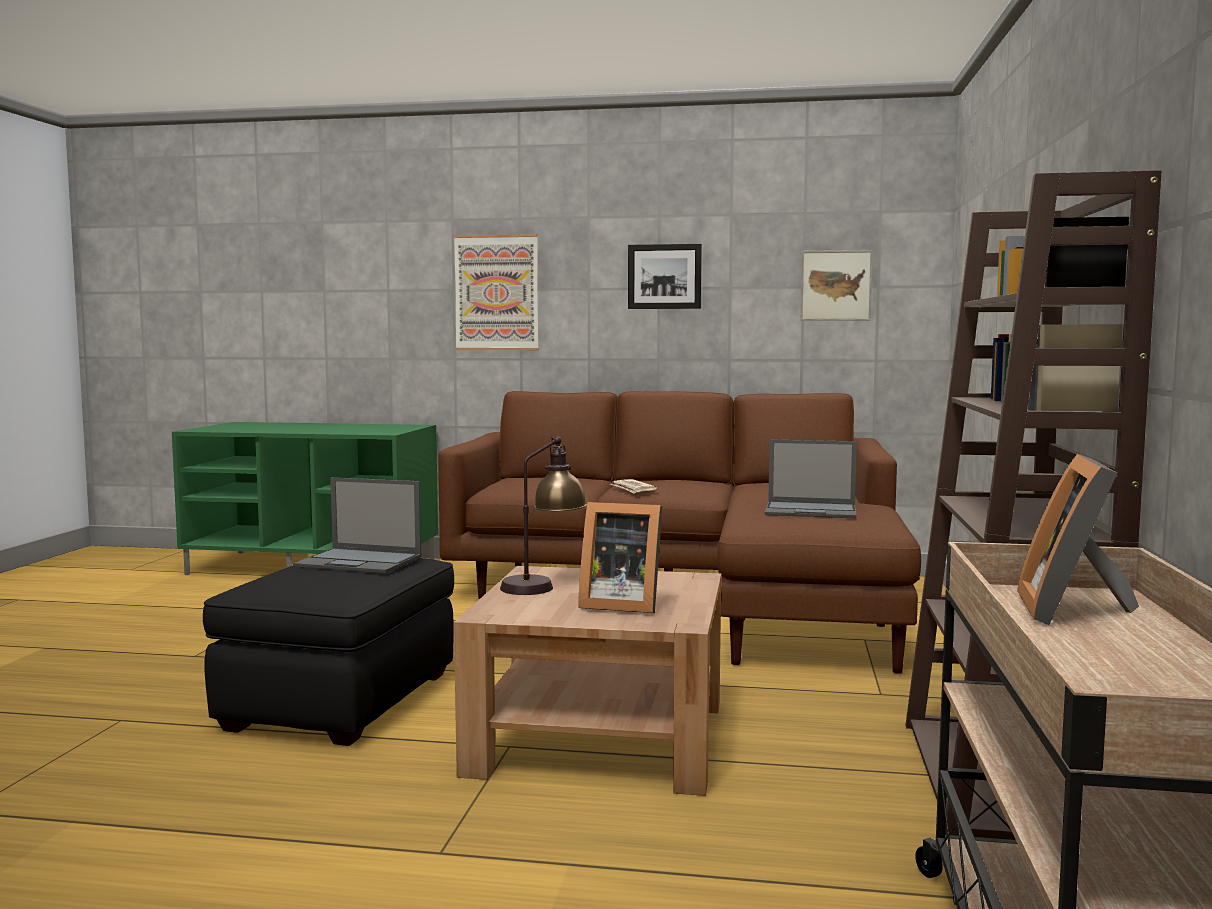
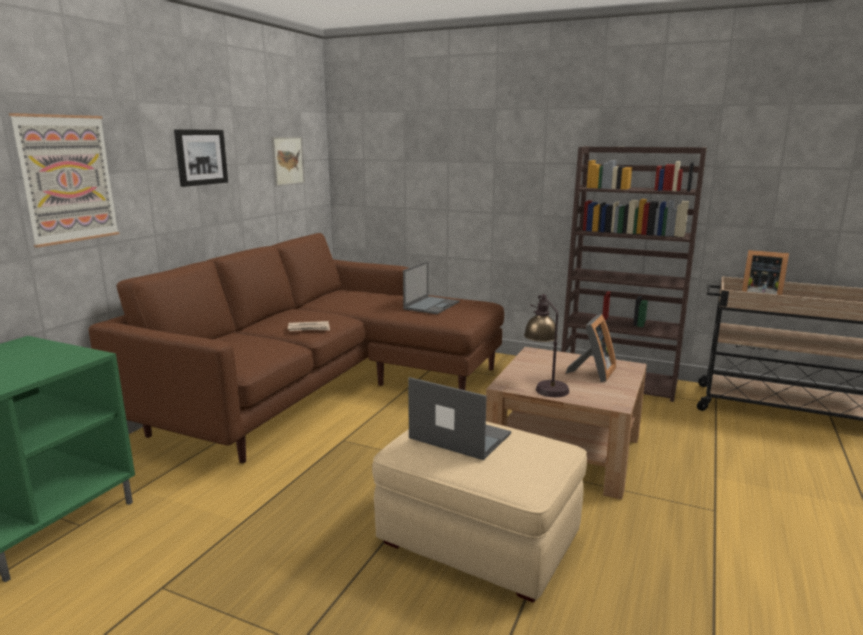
camera: 75 degrees left, 10 degrees up
(342, 700) = (477, 540): black ottoman -> beige ottoman
(360, 561) = (458, 436): laptop -> laptop turned 90 degrees counterclockwise

